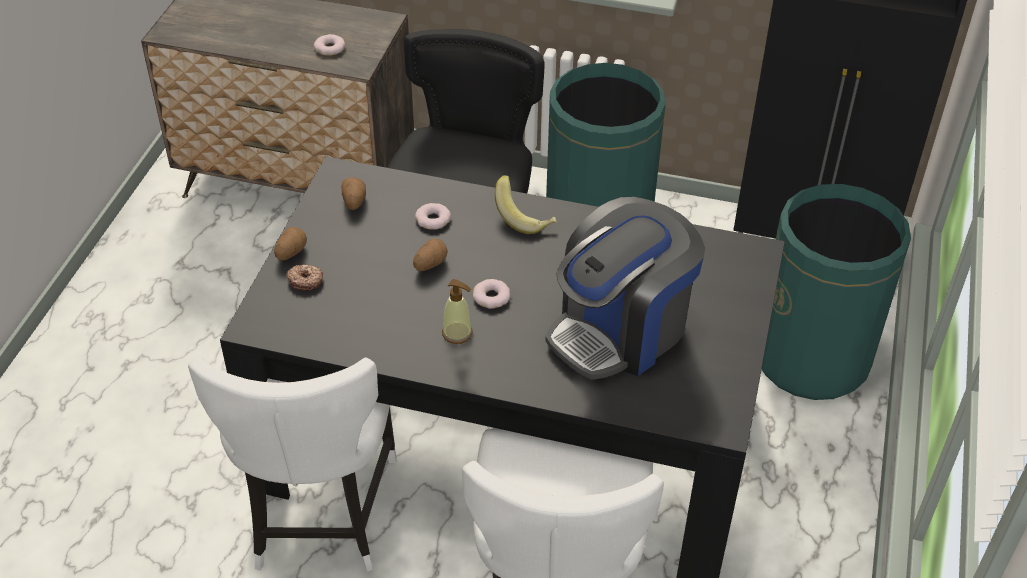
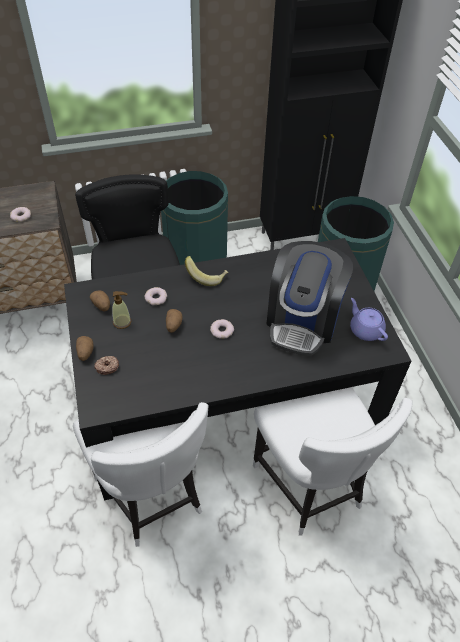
camera: 30 degrees left, 5 degrees up
(457, 333) = (219, 360): soap dispenser -> soap dispenser (122, 322)
(707, 381) = (365, 330): none -> purple teapot

